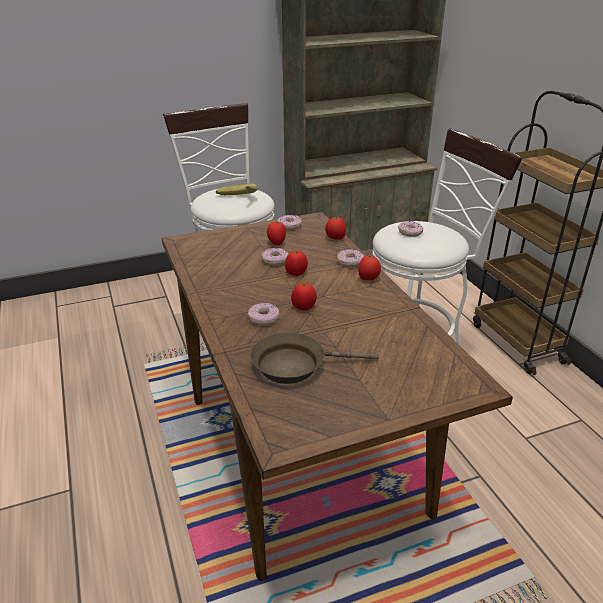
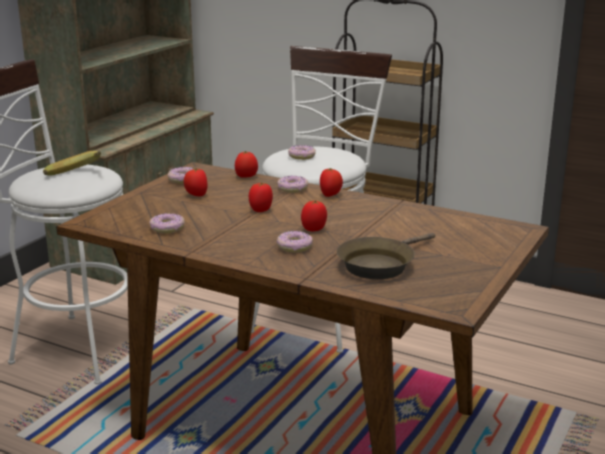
camera: 40 degrees left, 10 degrees down
(275, 260) = (221, 207): donut -> donut (167, 228)

